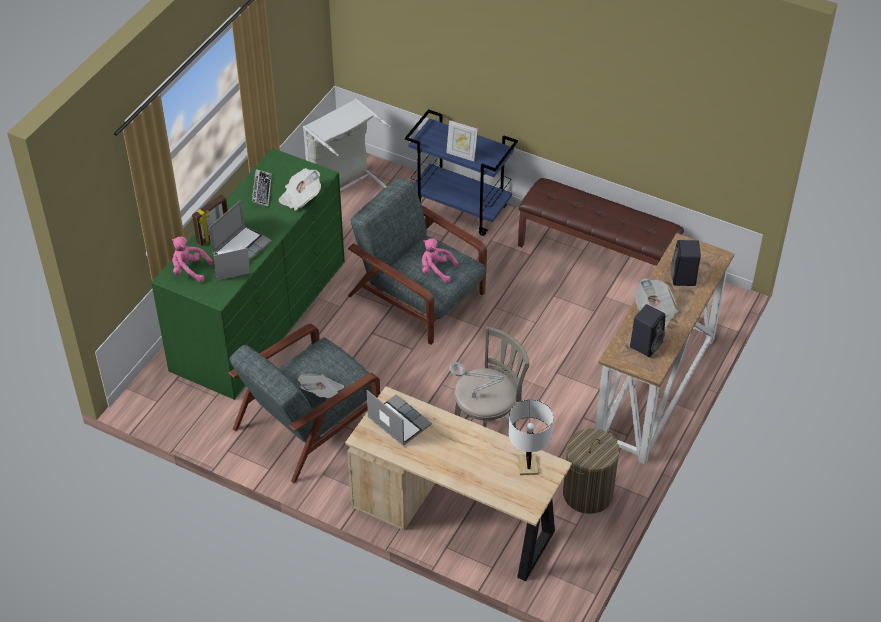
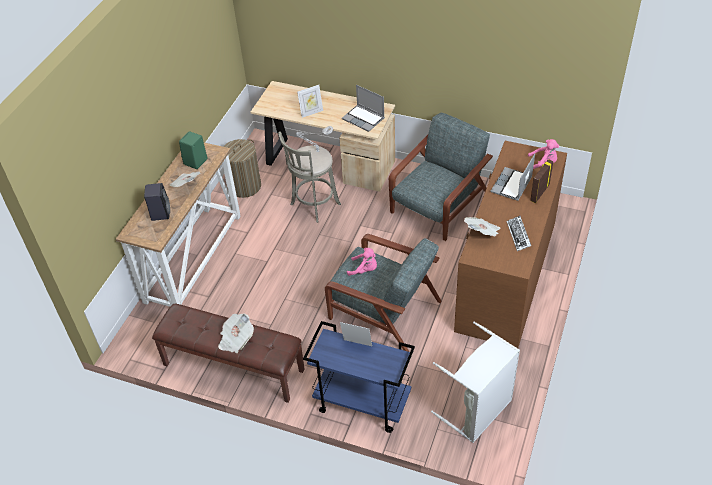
camera: 175 degrees right, 0 degrees up
(234, 279) = (506, 162): picture frame -> picture frame (311, 112)
(259, 315) = (506, 276): green dresser -> brown dresser
(322, 393) = (426, 170): newspaper -> newspaper (236, 339)
(528, 465) = (278, 107): white table lamp -> none
(646, 344) = (195, 162): black speaker -> green speaker

